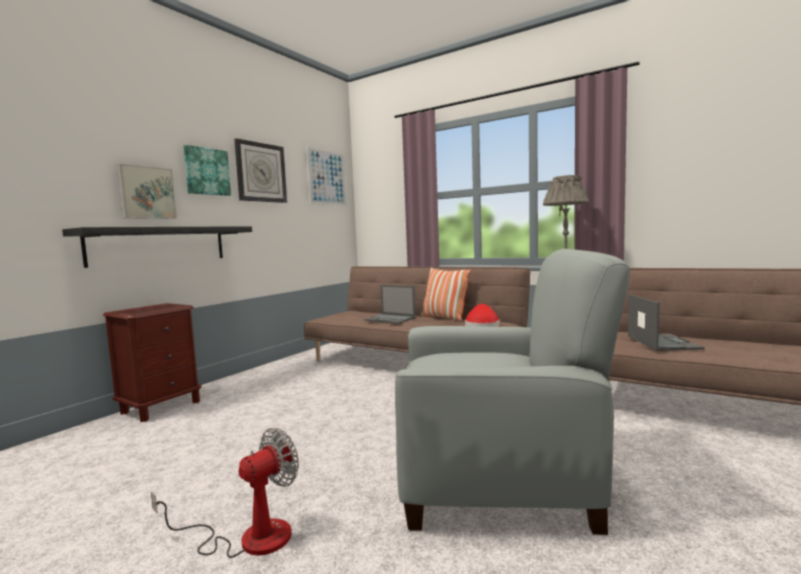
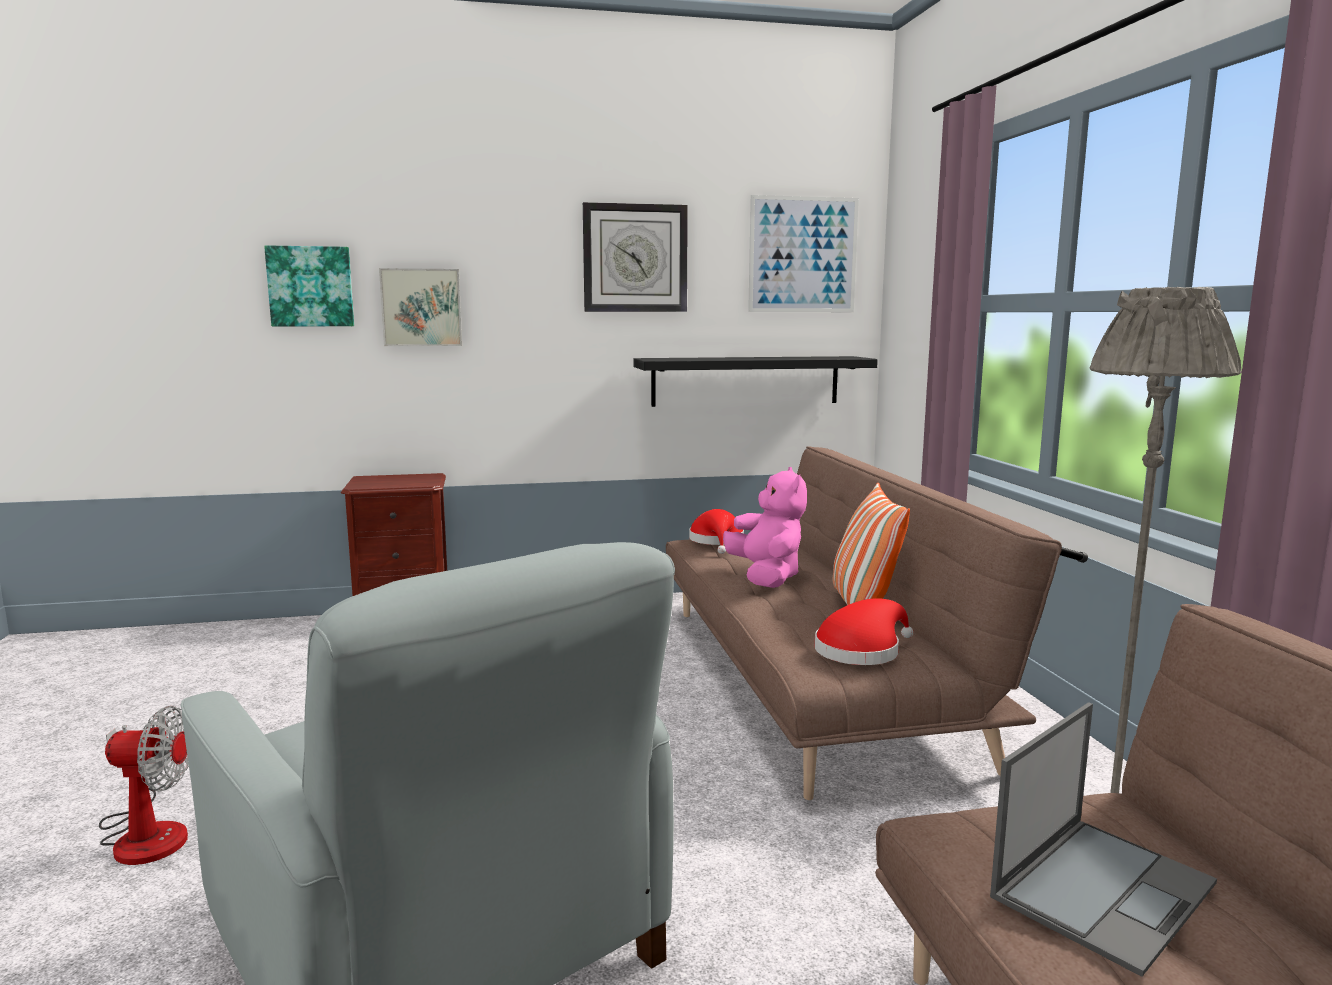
camera: 45 degrees right, 5 degrees up
(160, 245) = (438, 386): black shelf -> black shelf (746, 381)
(206, 171) = (524, 266): picture -> picture (311, 286)
(334, 316) = (717, 541): none -> red hat
(390, 319) = (766, 577): laptop -> pink plush toy

